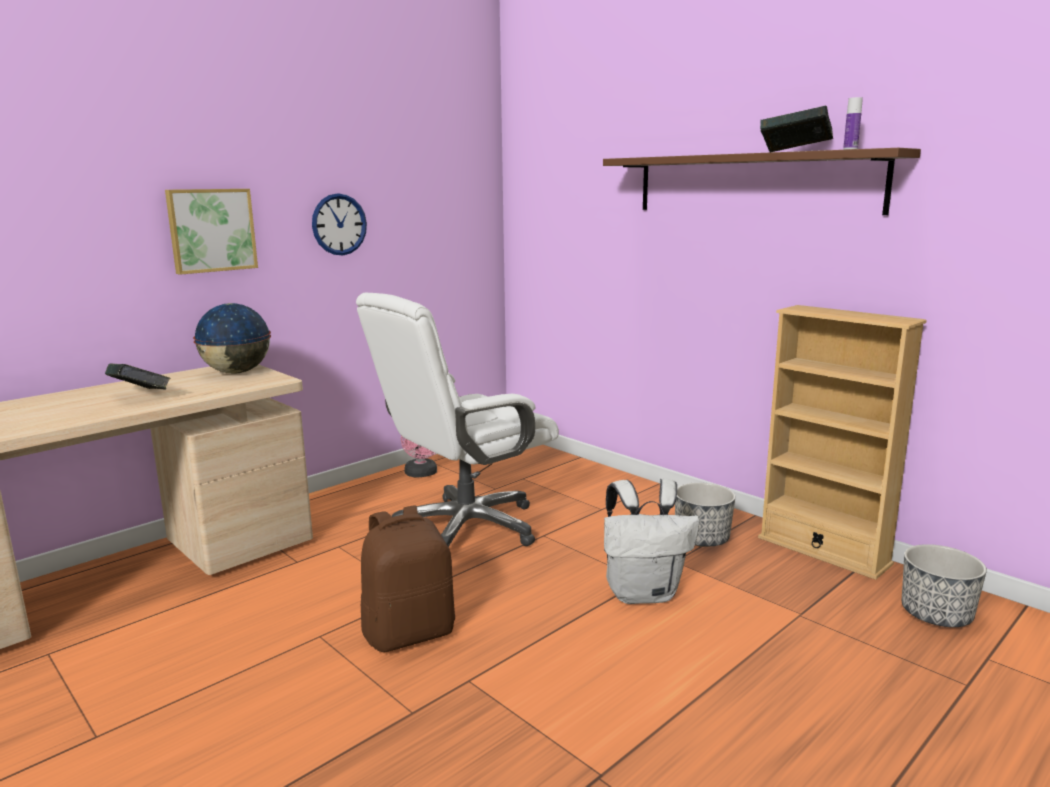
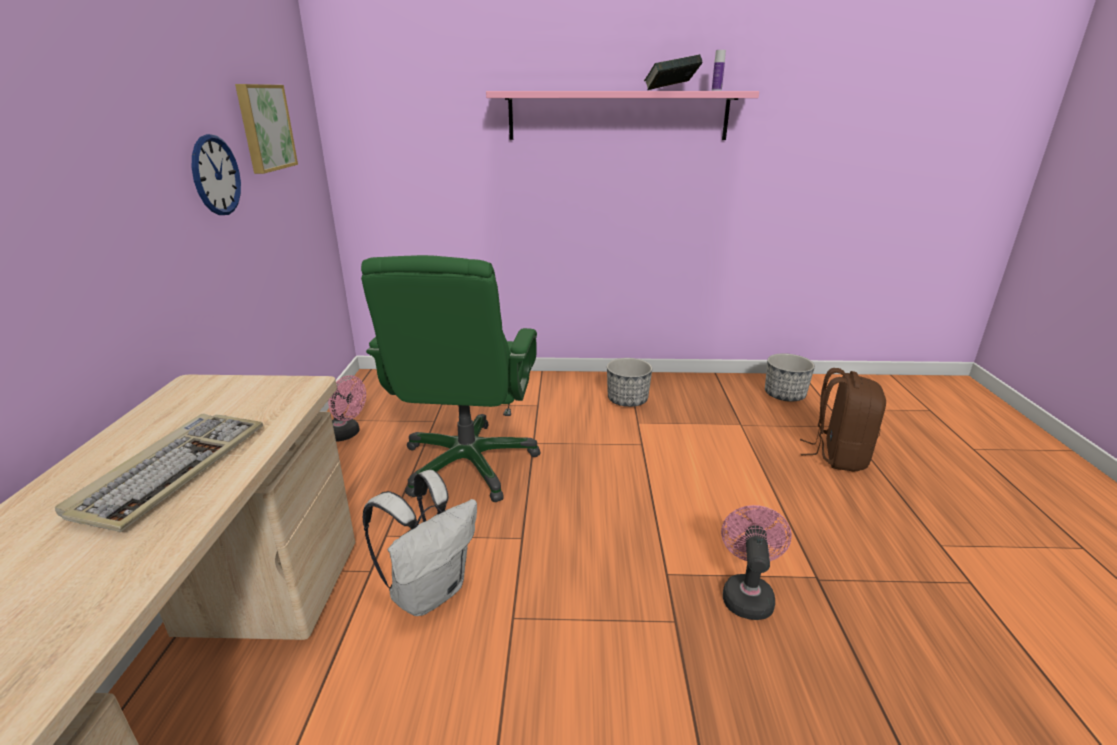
camera: 45 degrees left, 10 degrees up
(140, 397) = (172, 470): book -> keyboard
(211, 230) = (96, 202): picture -> picture (264, 127)
(237, 372) = (219, 393): globe -> none
(409, 633) = (573, 568): brown backpack -> brown backpack (838, 455)
(466, 528) = (468, 464): white office chair -> green office chair
(506, 738) = (747, 594): none -> pink fan
(643, 593) = (656, 453): white backpack -> white backpack (429, 591)
(752, 183) = (618, 115): brown shelf -> pink shelf
(823, 551) = (692, 380): beige bookcase -> none

